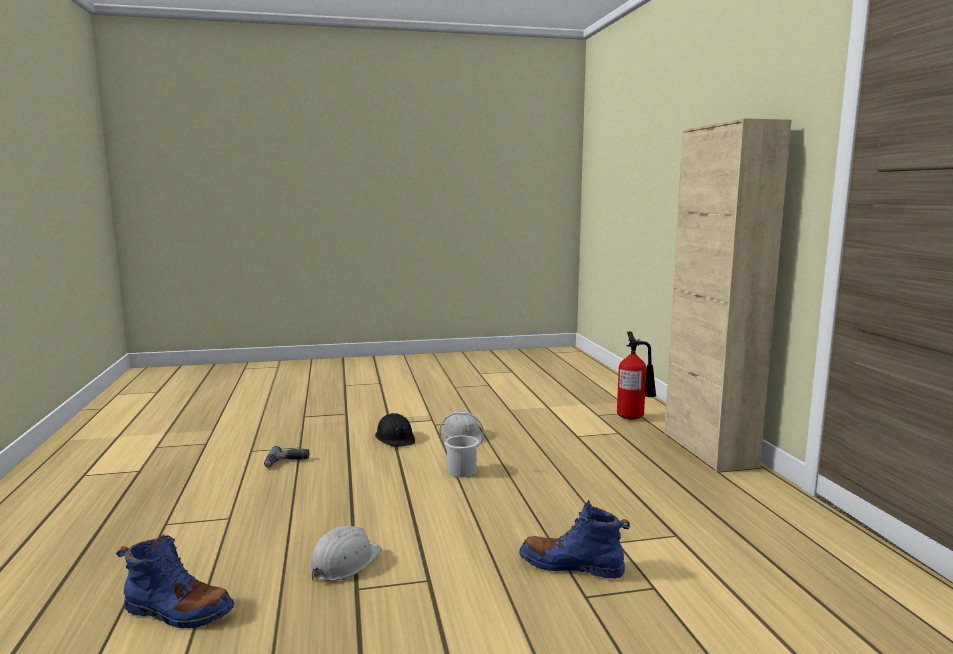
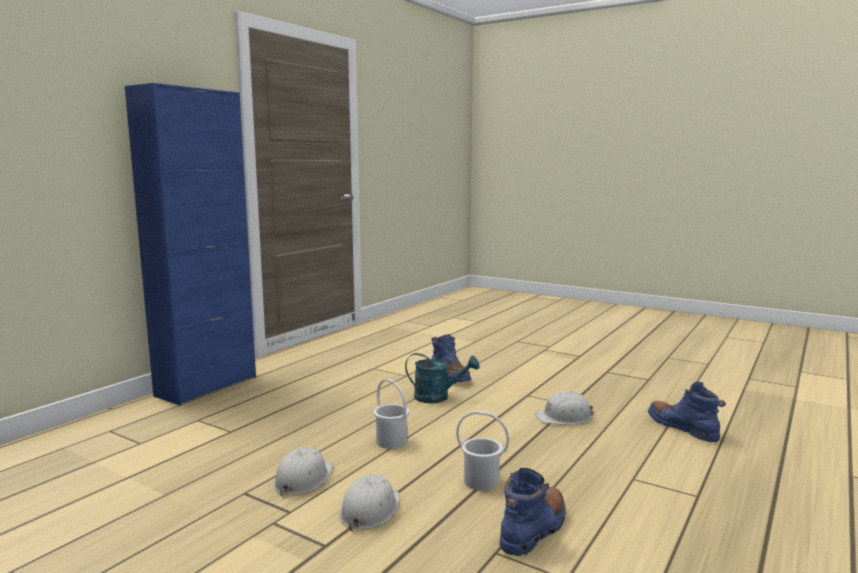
camera: 135 degrees left, 0 degrees up
(287, 462) = (534, 530): power drill -> blue boot
(352, 472) = (481, 481): none -> white bucket
(395, 438) = (370, 510): black hard hat -> white hard hat
(516, 527) = (438, 397): none -> turquoise watering can
(633, 417) = (132, 427): fire extinguisher -> none
(708, 450) = (207, 386): beige cabinet -> blue cabinet

